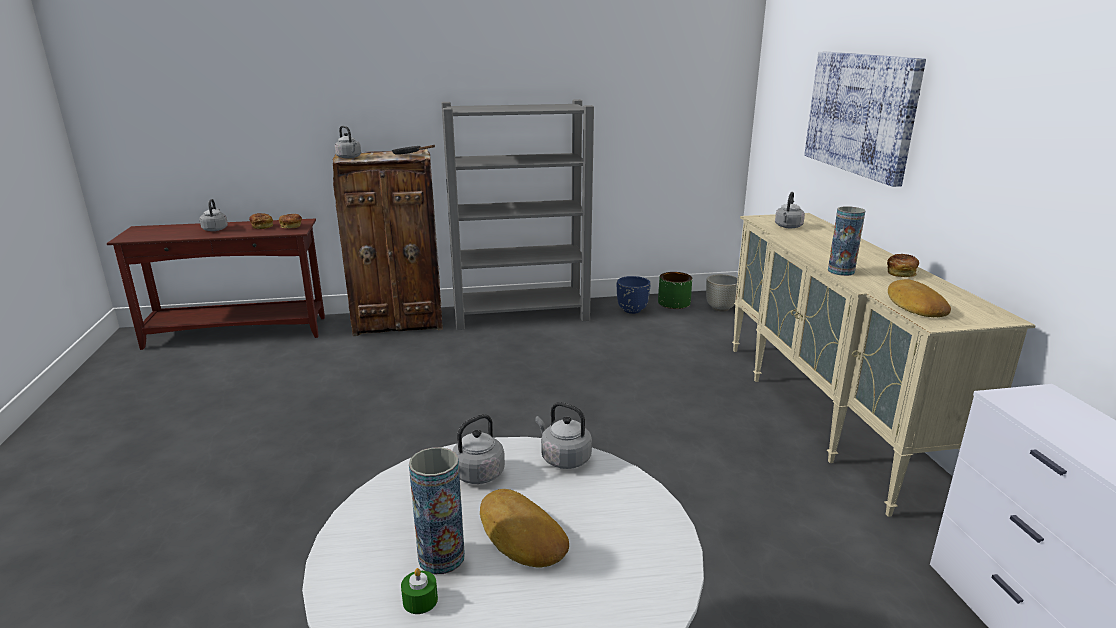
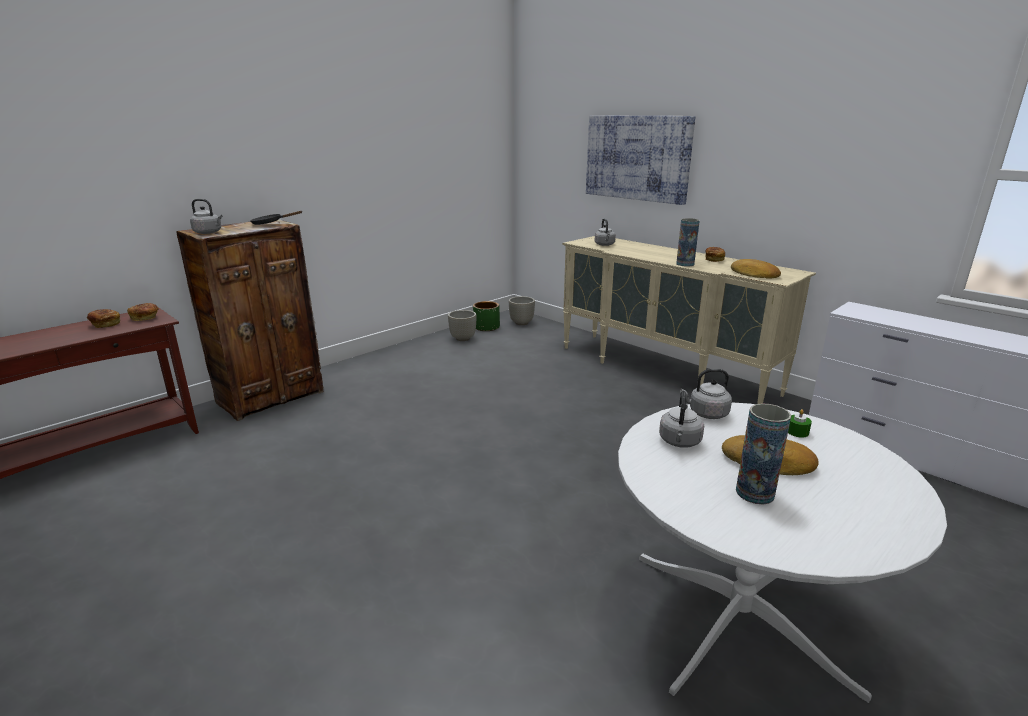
camera: 35 degrees left, 0 degrees up
(215, 229) = (44, 337): grey kettle -> none
(420, 600) = (791, 519): green candle -> green candle (797, 432)
(520, 313) = (377, 362): grey bookcase -> none
(632, 310) = (462, 338): blue planter -> grey planter

